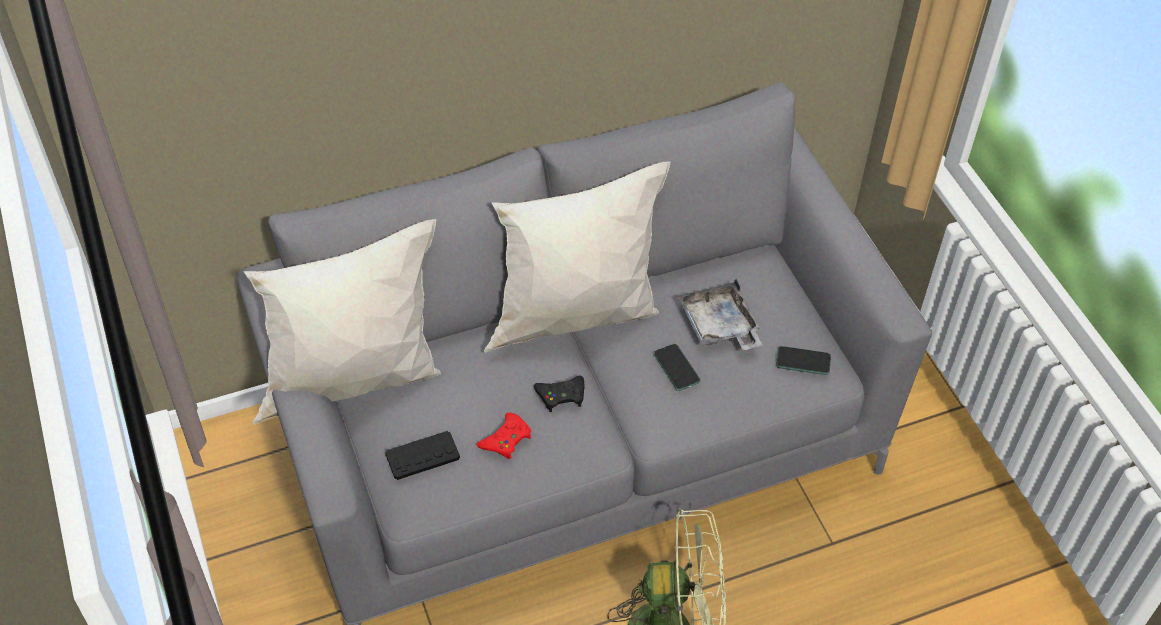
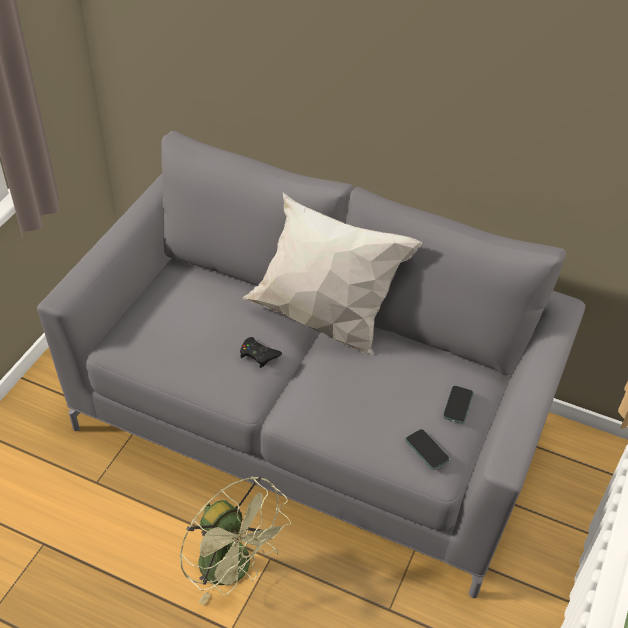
camera: 45 degrees right, 5 degrees down
(355, 380) = (169, 267): white pillow -> none
(422, 456) = (149, 327): black game controller -> none
(506, 439) = (199, 353): red game controller -> none
(676, 368) = (342, 391): phone -> phone (458, 405)
(719, 326) = (399, 389): grey tray -> none

